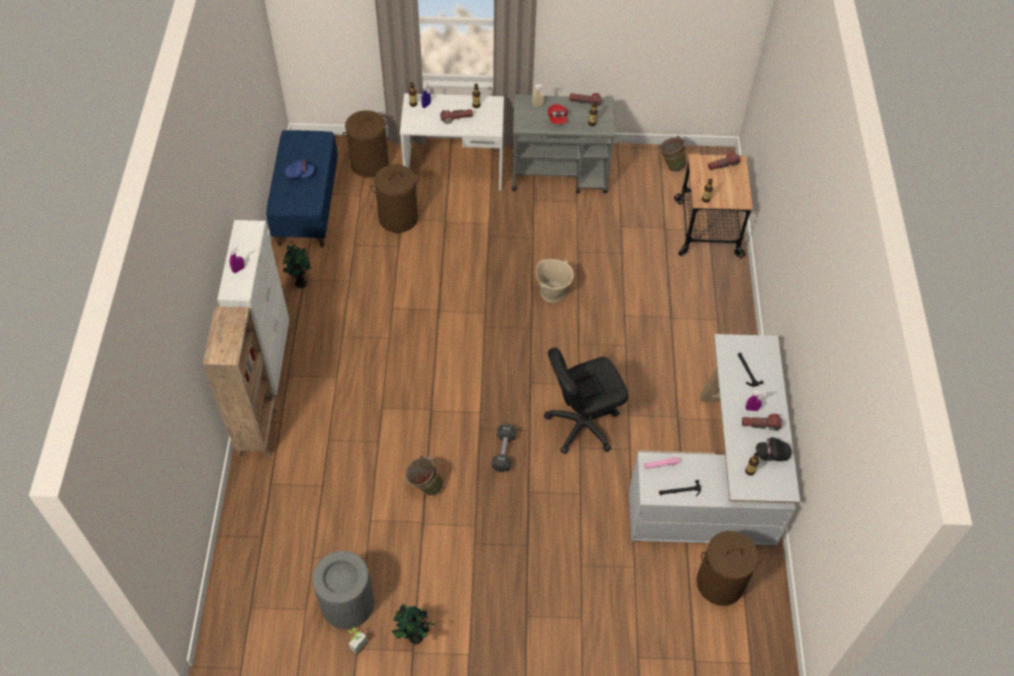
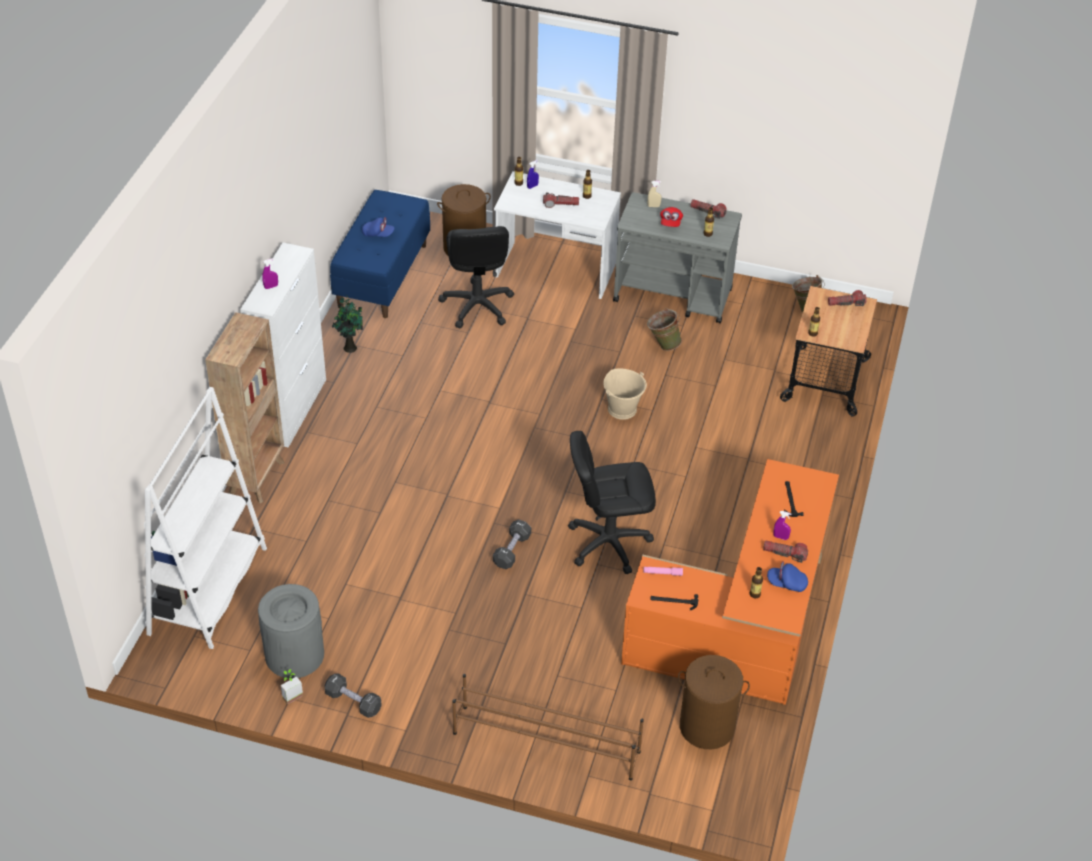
camera: 15 degrees right, 10 degrees down
(249, 557) = (208, 591): none -> white bookcase
(398, 218) = (477, 306): brown laundry basket -> black office chair
(414, 637) = (353, 702): potted plant -> black dumbbell
(424, 486) = (414, 565): green bucket -> green bucket (662, 344)
(592, 633) = (545, 742): none -> brown shoe rack
(717, 478) = (742, 626): white desk -> orange desk
(772, 454) = (786, 583): black cap -> blue cap

